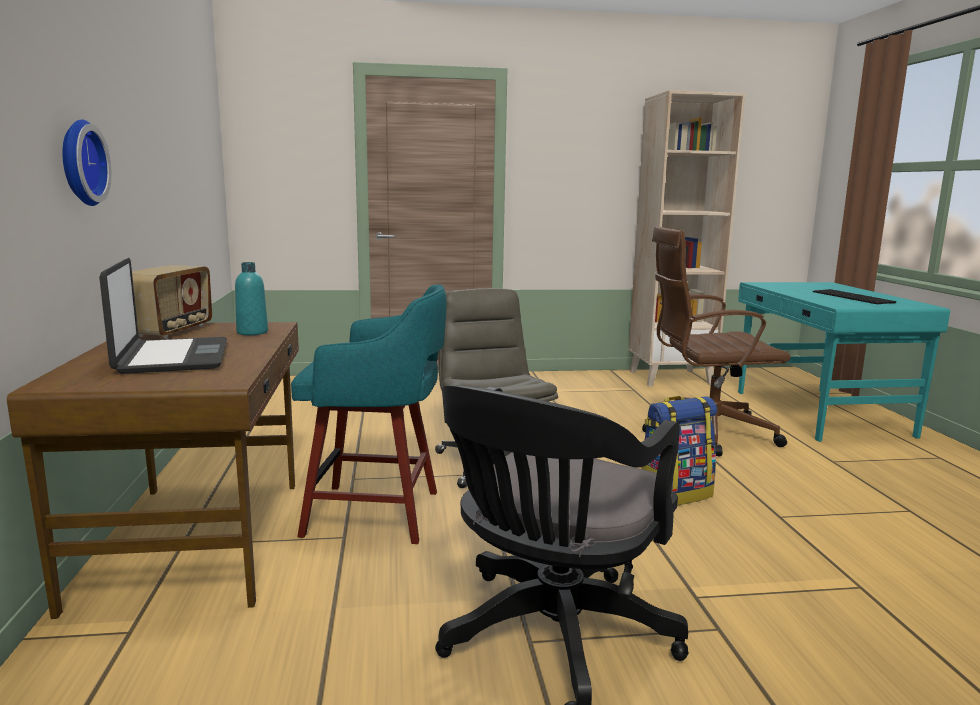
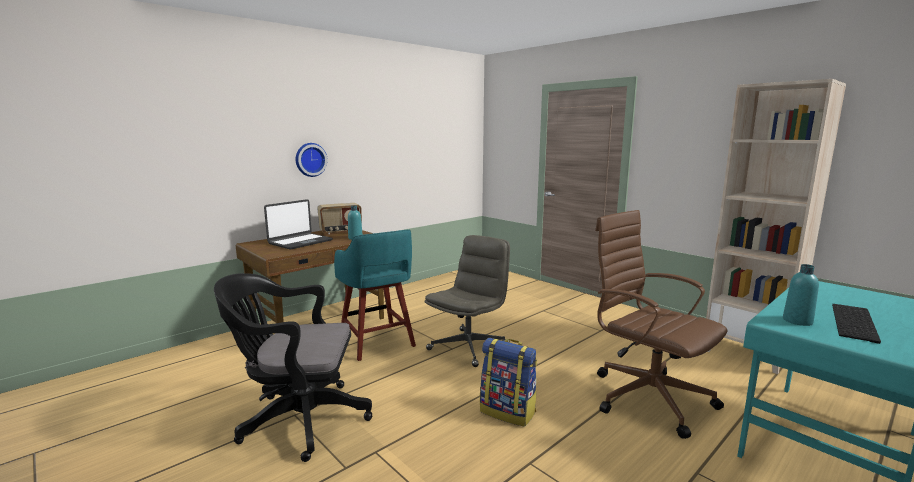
camera: 55 degrees right, 0 degrees up
(841, 302) = (797, 321): none -> turquoise bottle

